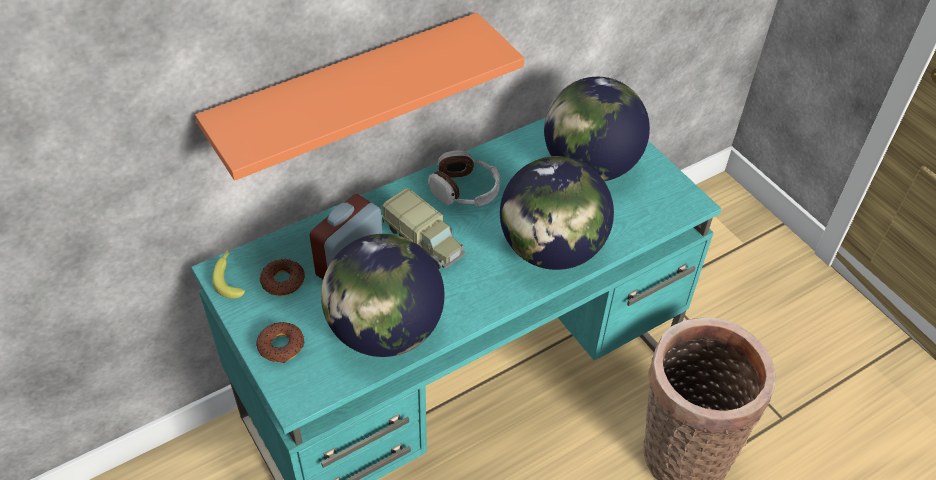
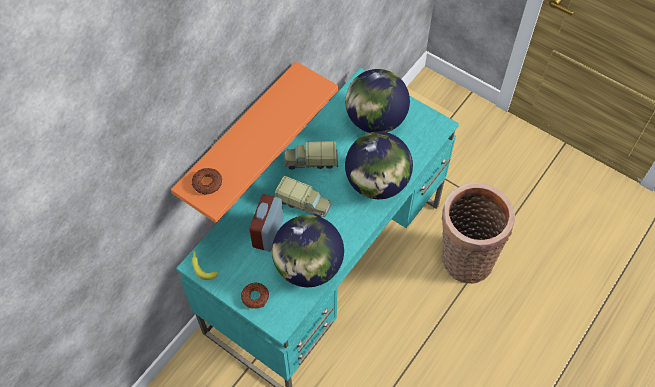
camera: 20 degrees left, 10 degrees up
(283, 281) = (235, 257): donut -> donut (207, 183)
(465, 190) = (311, 161): headphones -> toy truck

